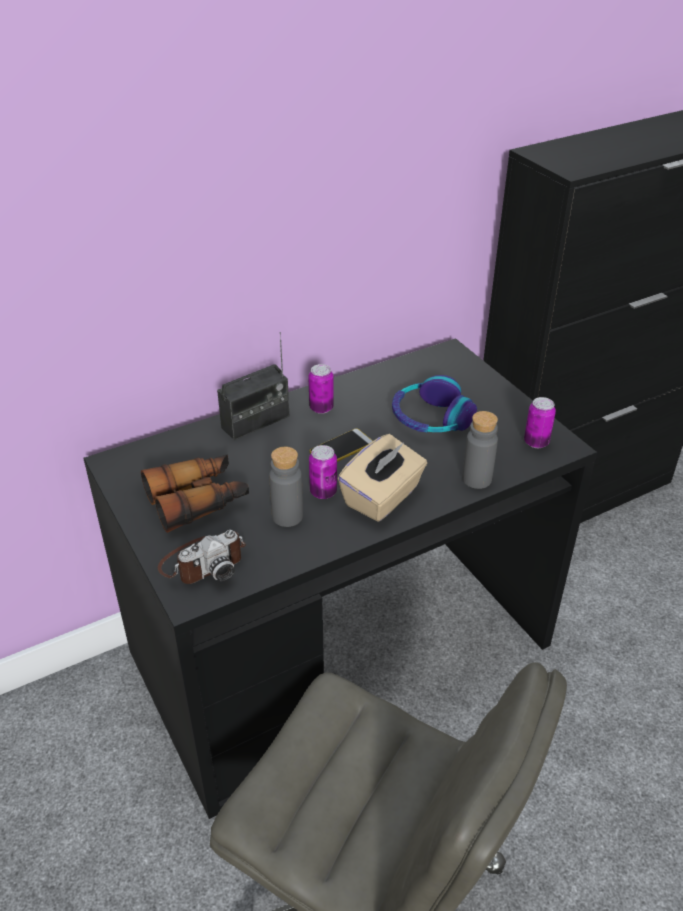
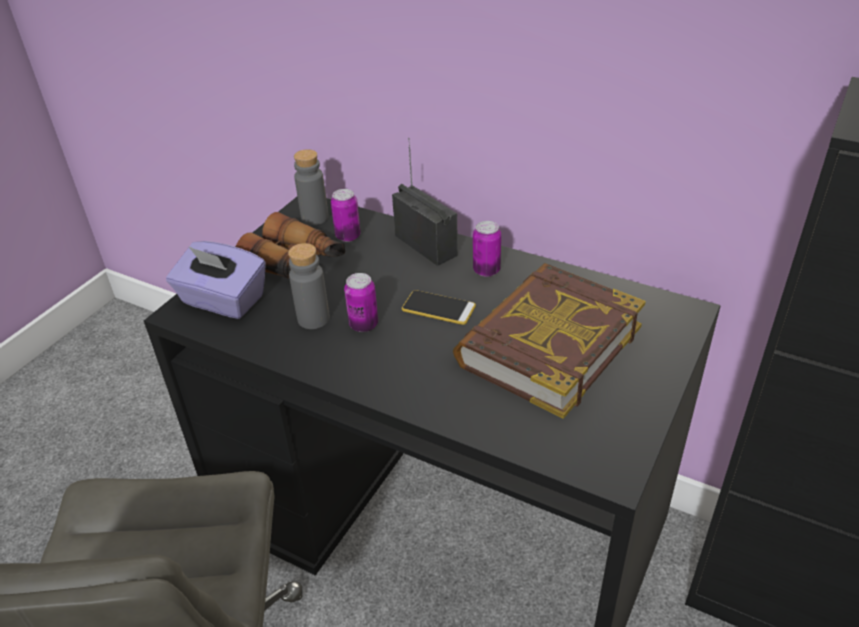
camera: 60 degrees right, 0 degrees up
(203, 562) = (222, 301): camera -> purple tissue box
(255, 422) = (426, 245): radio -> radio turned 150 degrees counterclockwise
(382, 497) = (388, 364): beige tissue box -> none
(430, 418) = (548, 345): headphones -> book
(476, 479) = (477, 420): grey bottle -> grey bottle (315, 218)
(536, 442) = (593, 445): can -> can (348, 236)

